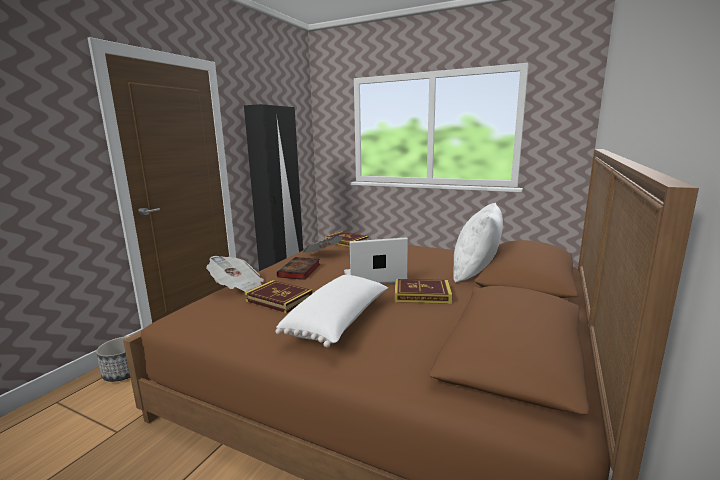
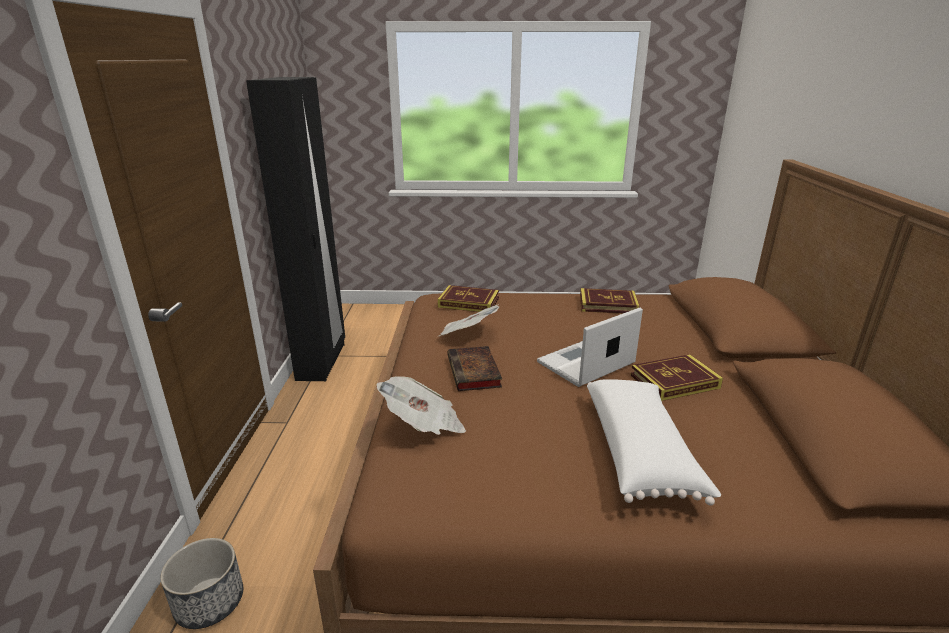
camera: 25 degrees left, 10 degrees up
(279, 299) = (515, 433): book -> book (608, 305)
(476, 273) = (688, 332): white pillow -> none

